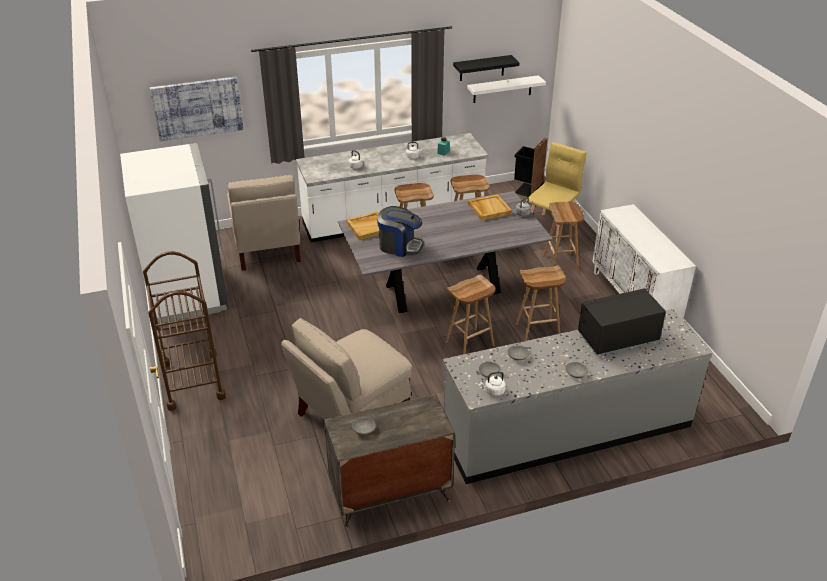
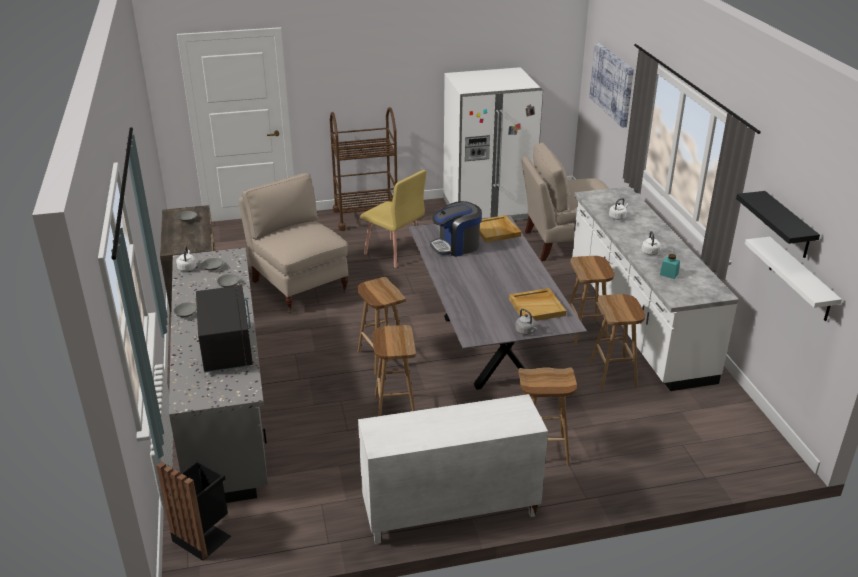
camera: 95 degrees right, 5 degrees down
(399, 246) = (456, 246): coffee machine -> coffee machine turned 45 degrees clockwise
(527, 190) = (753, 445): black trash can -> black trash can (203, 537)
(550, 227) = (641, 456): yellow chair -> yellow chair (393, 253)

